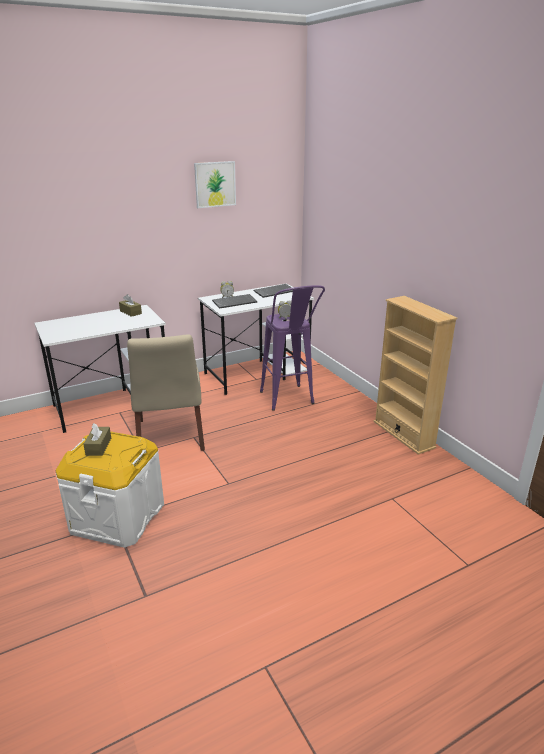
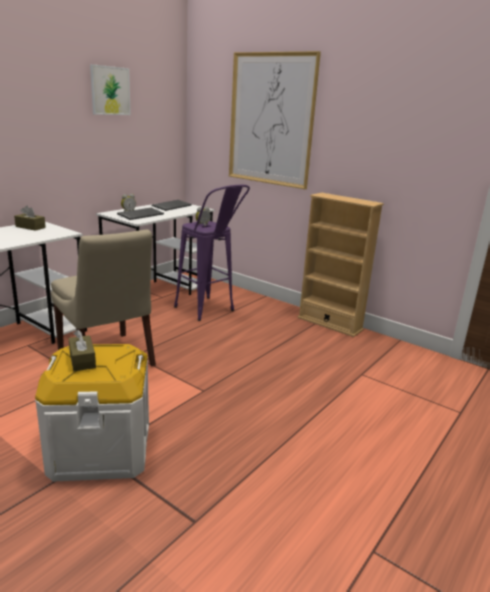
camera: 25 degrees left, 5 degrees down
(367, 212) = (271, 120): none -> picture

